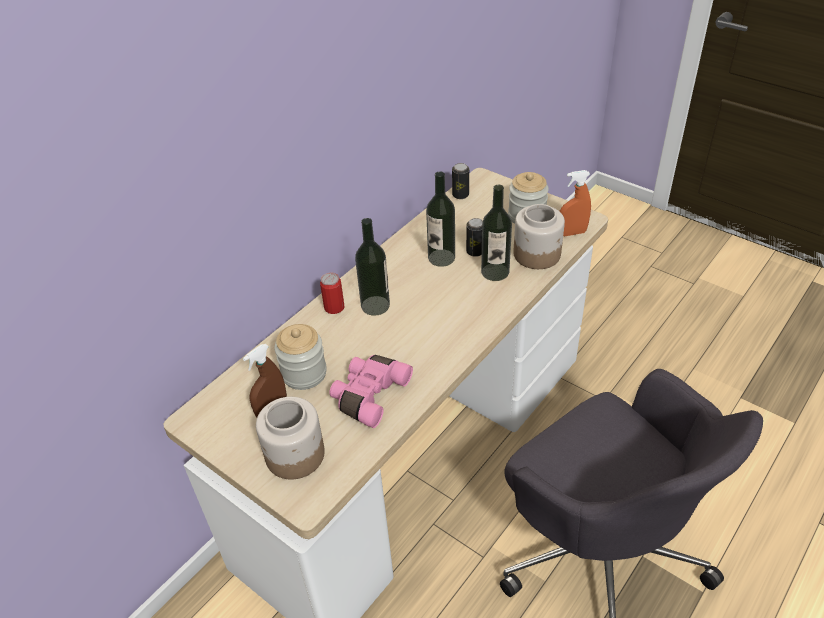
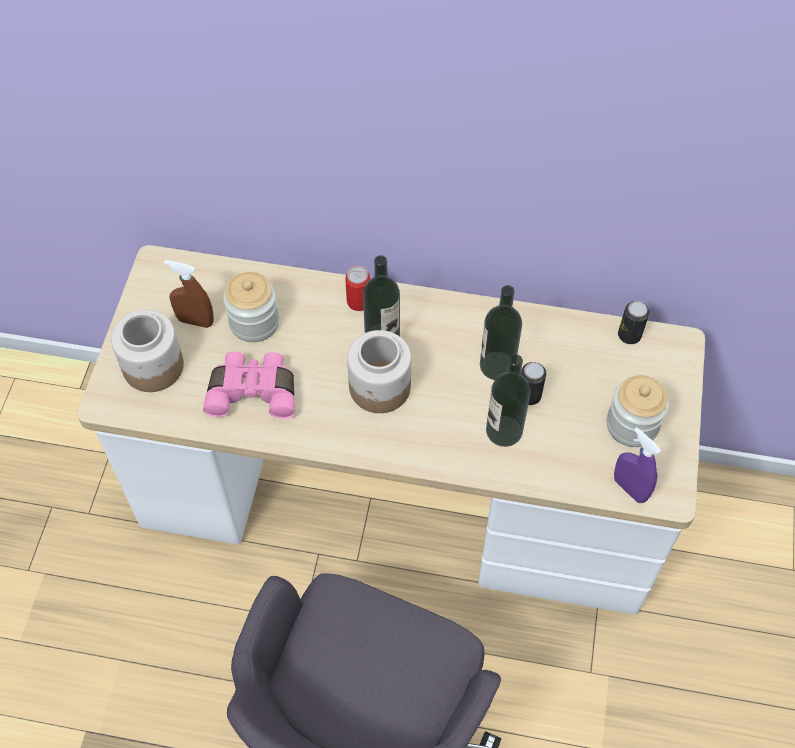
camera: 60 degrees right, 15 degrees up
(537, 254) = (563, 464): jar -> jar (380, 387)
(572, 233) = (629, 488): orange spray bottle -> purple spray bottle

